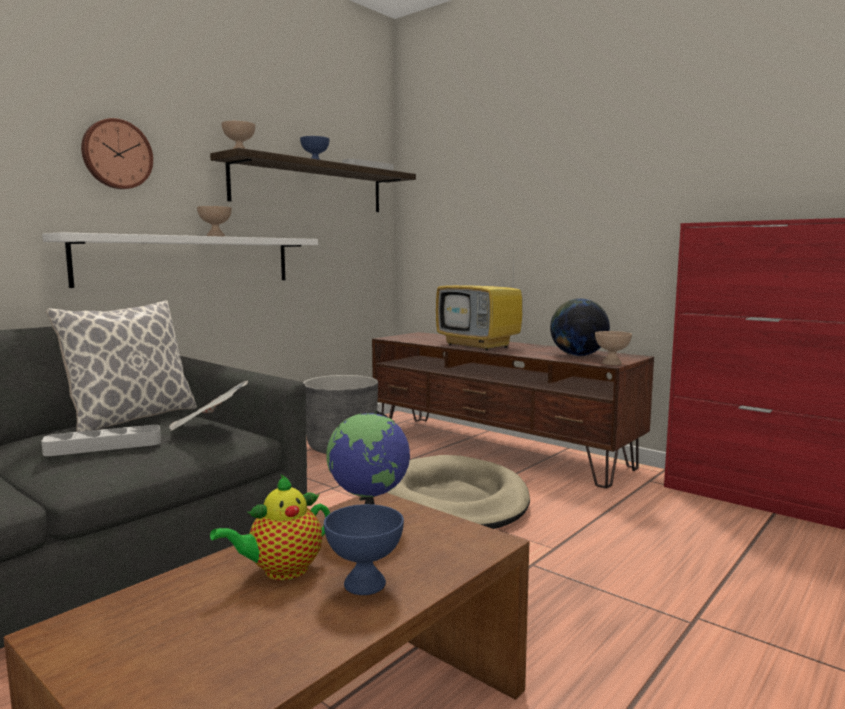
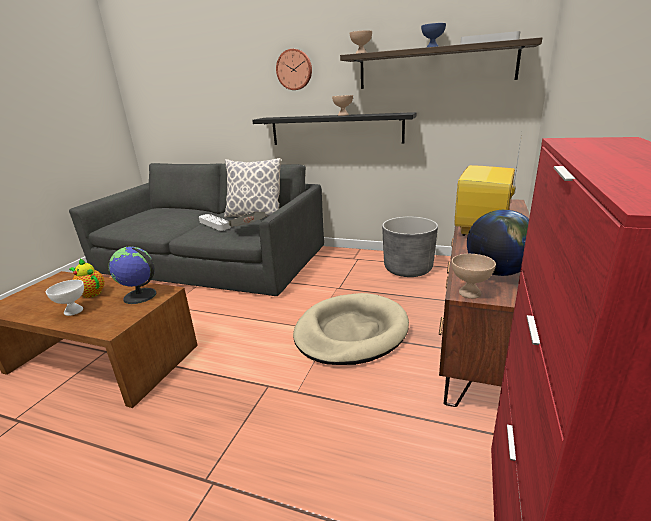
camera: 70 degrees right, 15 degrees up
(190, 260) = (335, 129): white shelf -> black shelf
(363, 584) = (74, 311): blue bowl -> white bowl

